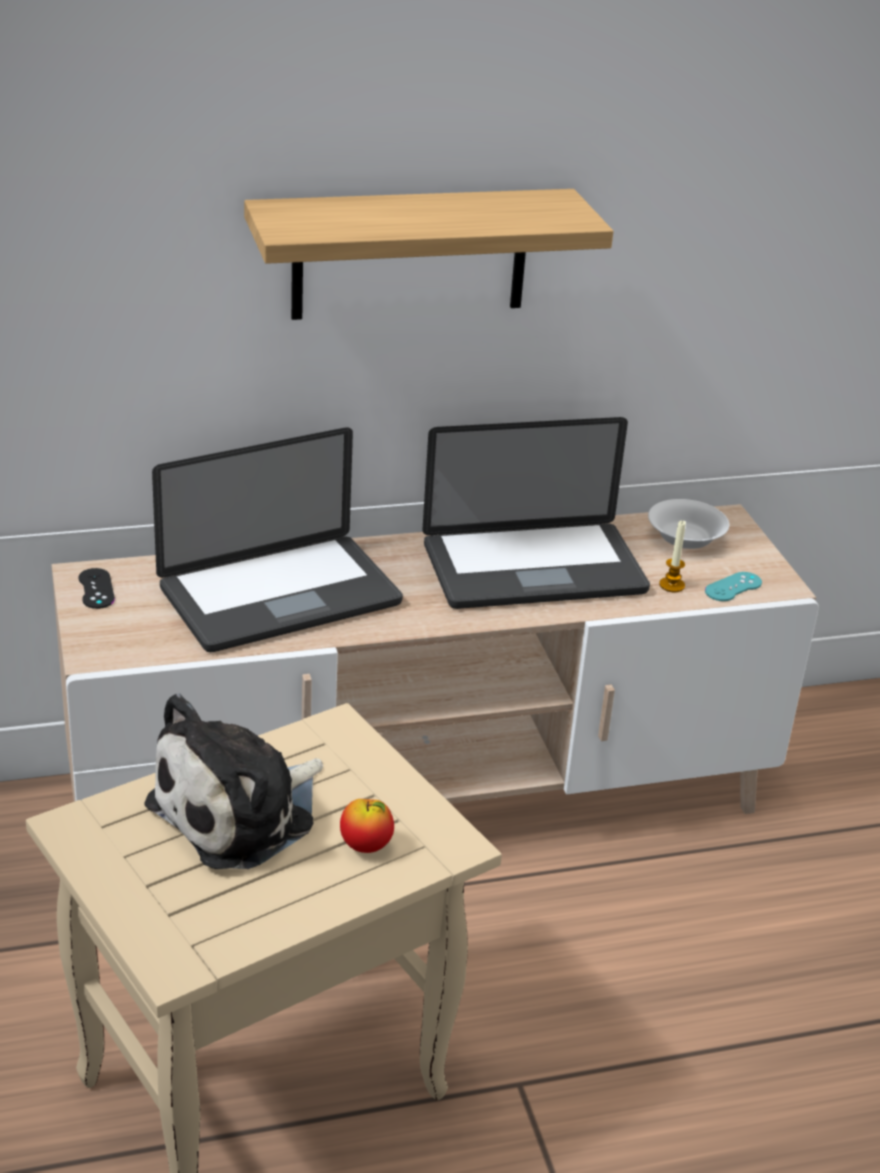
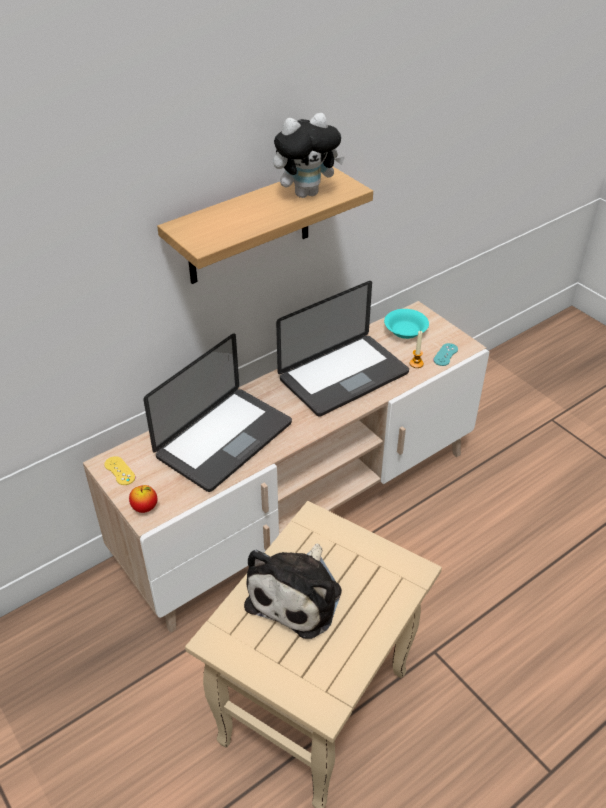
camera: 20 degrees left, 10 degrees up
(96, 589) = (119, 471): black game controller -> yellow game controller
(366, 846) = (374, 590): apple -> apple (145, 508)
(502, 211) = (306, 193): none -> plush toy
(685, 538) = (405, 331): white bowl -> turquoise bowl

